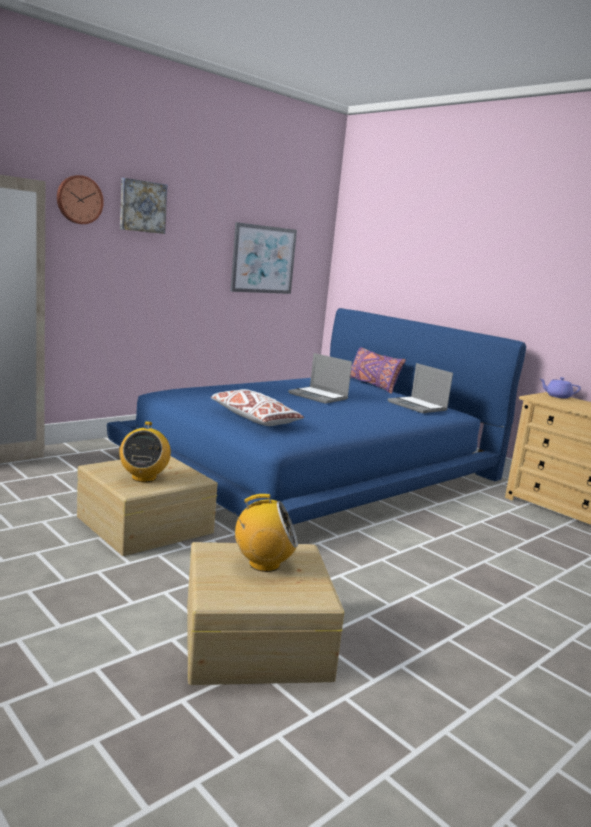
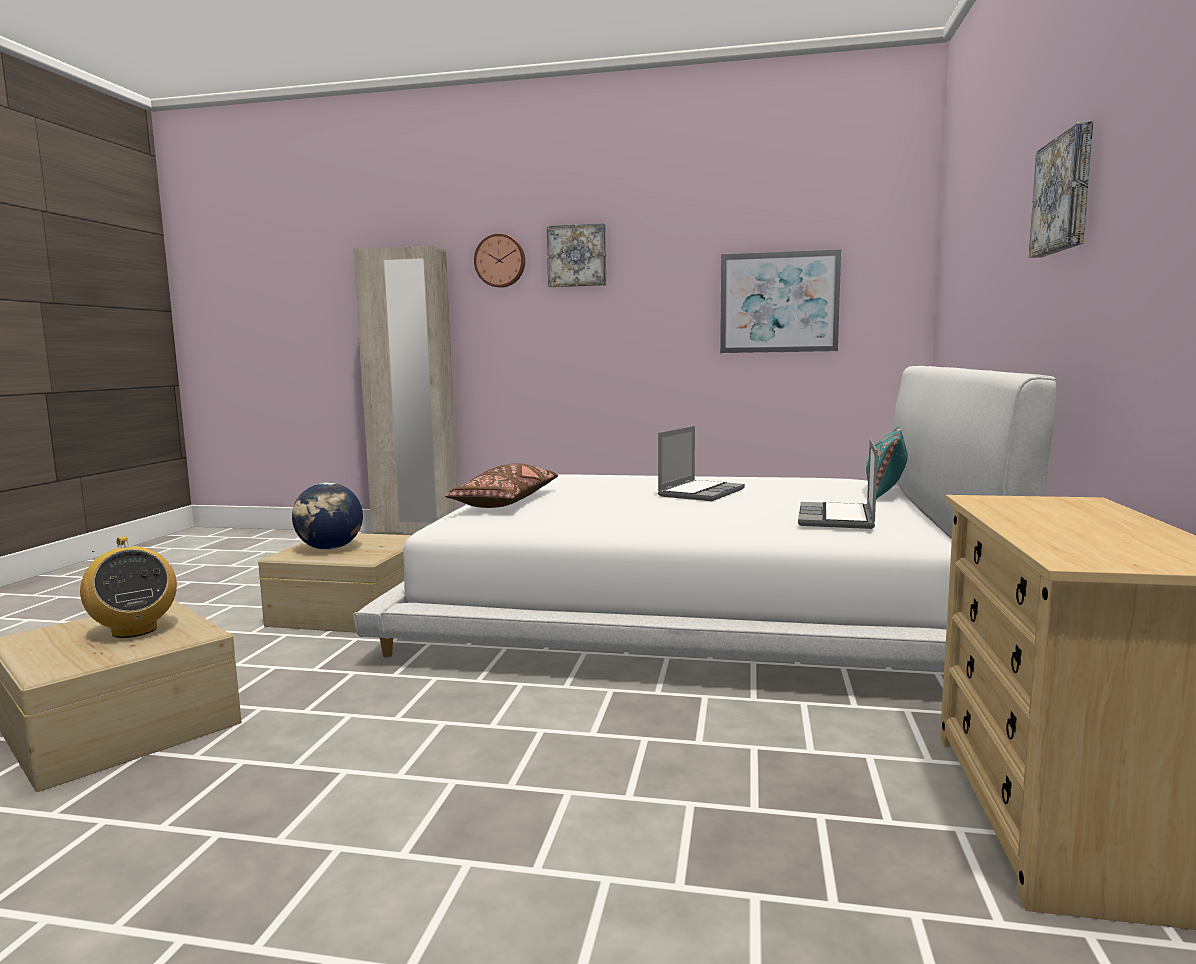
camera: 55 degrees right, 5 degrees down
(144, 477) = (330, 548): radio -> globe
(254, 418) = (507, 501): white pillow -> brown pillow
(312, 466) = (693, 606): blue bed -> white bed
(319, 396) = (700, 492): laptop -> laptop turned 150 degrees counterclockwise
(372, 385) = (885, 491): purple pillow -> turquoise pillow
(509, 258) = (1065, 194): none -> picture
(557, 396) = (1078, 504): purple teapot -> none

